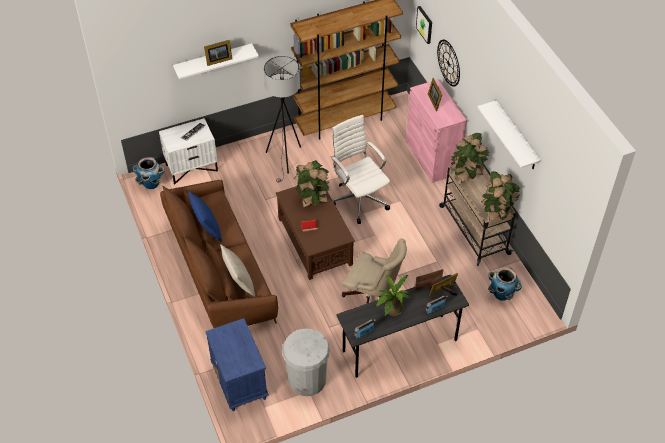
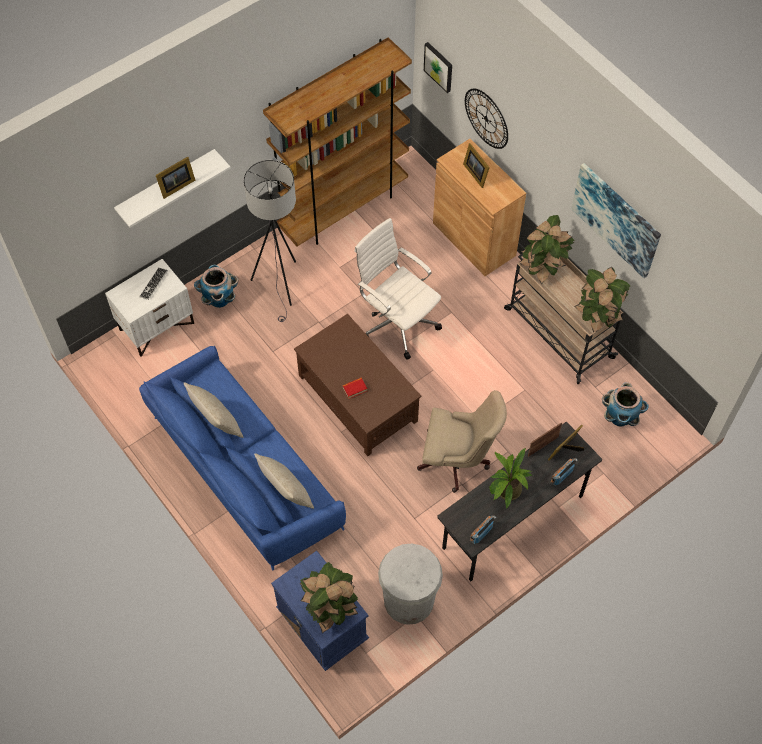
camera: 15 degrees left, 10 degrees up
(151, 184) = (108, 363): planter -> planter (219, 299)
(207, 229) = (217, 423): blue pillow -> beige pillow
(219, 270) = (243, 471): brown sofa -> blue sofa
(312, 199) = (346, 347): potted plant -> potted plant (330, 609)
(432, 157) = (474, 239): pink cabinet -> brown cabinet
(516, 136) = (616, 219): white shelf -> picture

